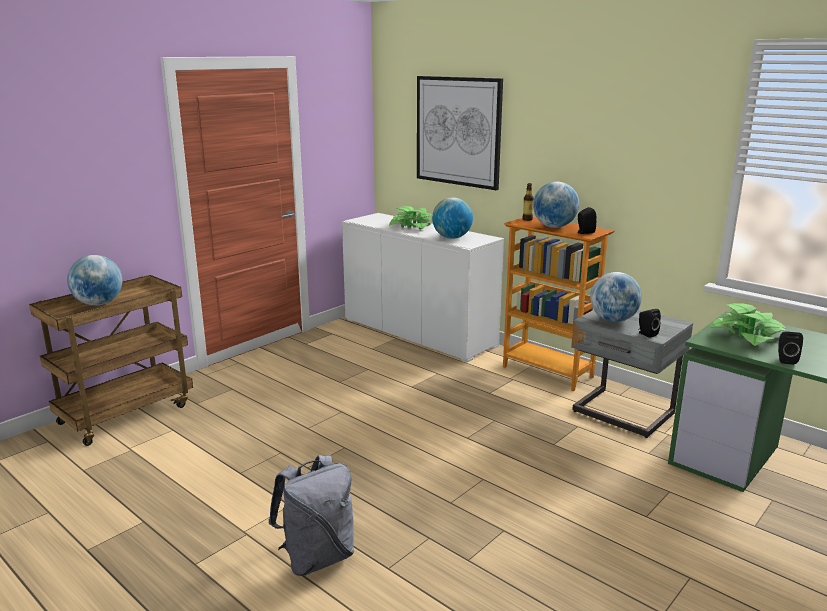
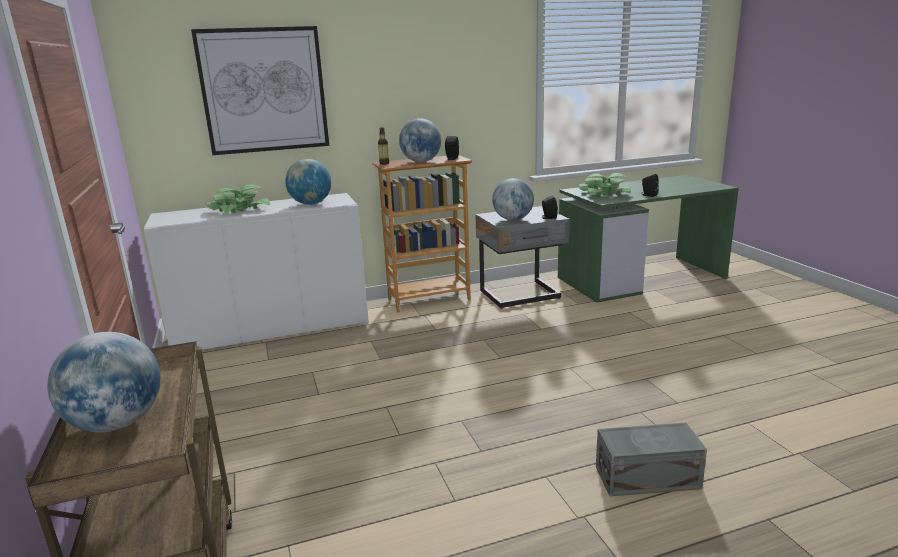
camera: 60 degrees left, 0 degrees up
(317, 557) = (645, 476): grey backpack -> grey storage box

